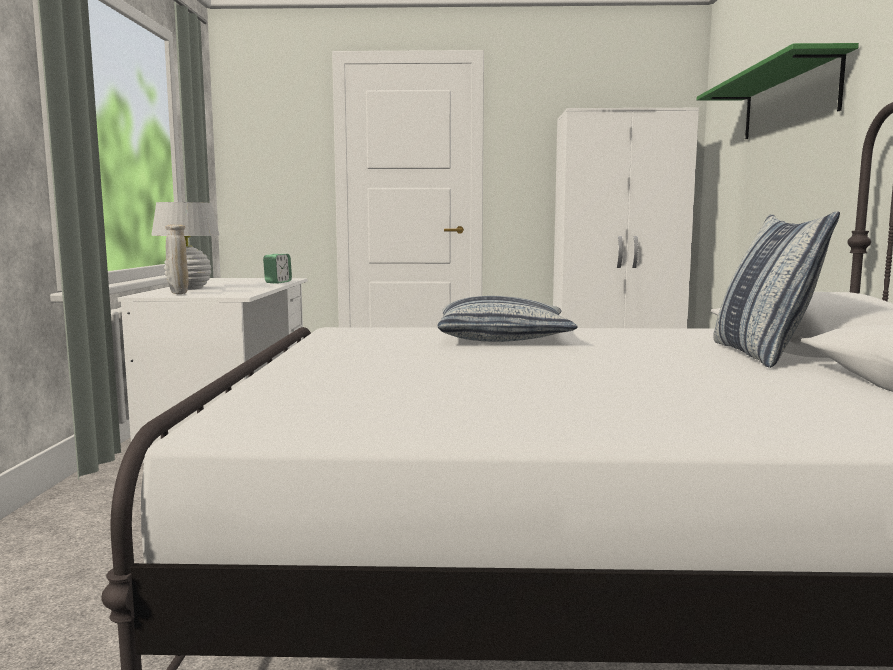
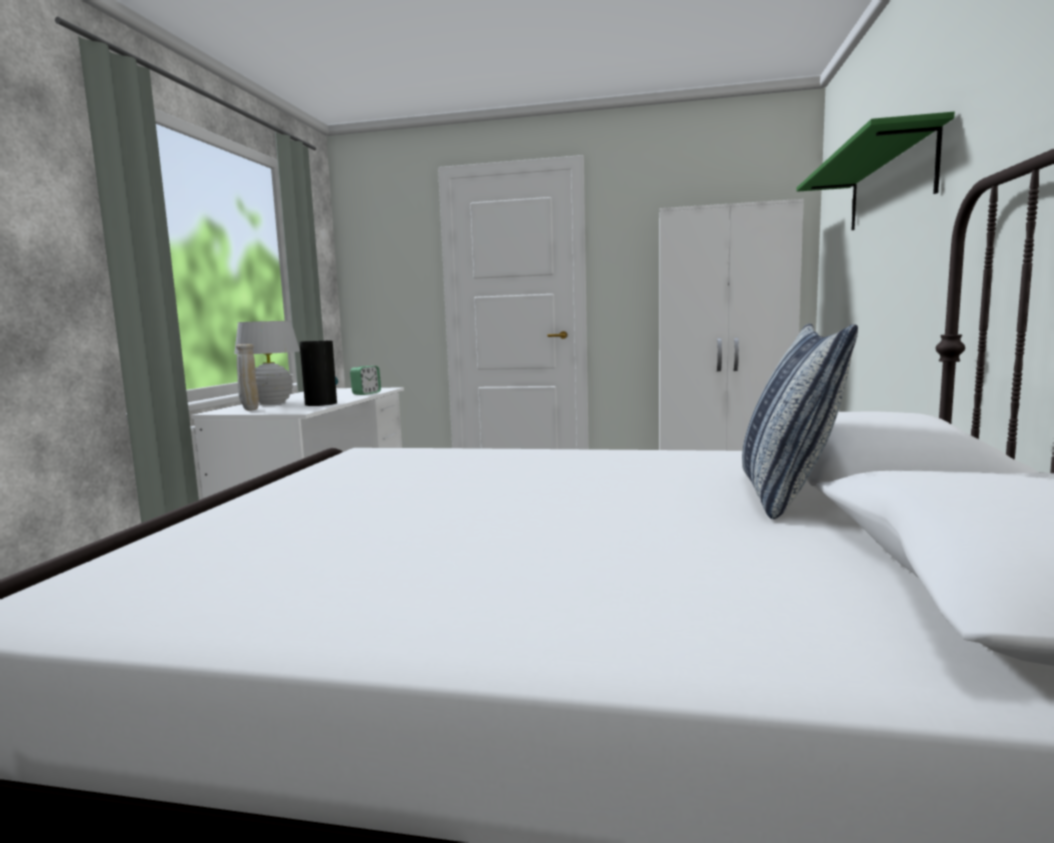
camera: 10 degrees right, 0 degrees up
(247, 289) = (321, 403): none -> vase
(503, 337) = (515, 463): pillow -> none

